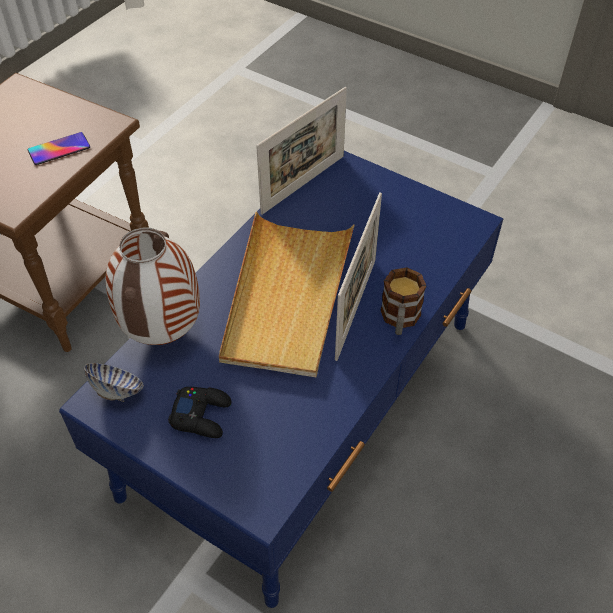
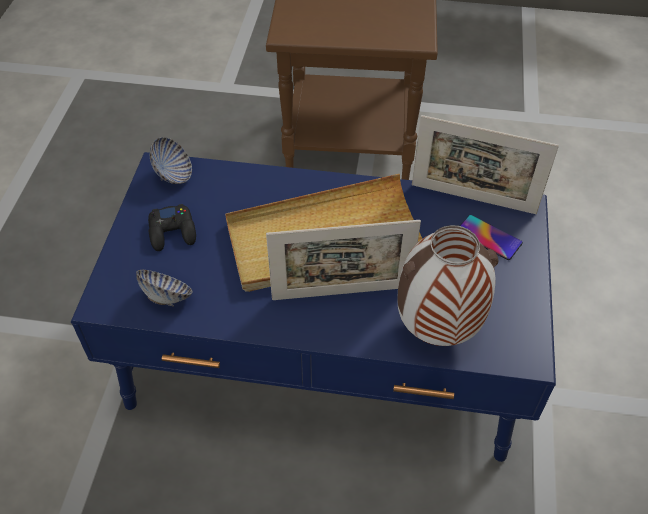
camera: 65 degrees right, 0 degrees up
(59, 149) = (366, 27): phone -> phone (488, 237)
(164, 334) = (240, 177): vase -> vase (436, 331)
(286, 445) = (167, 297): none -> bowl
(399, 319) = (348, 332): mug -> none

